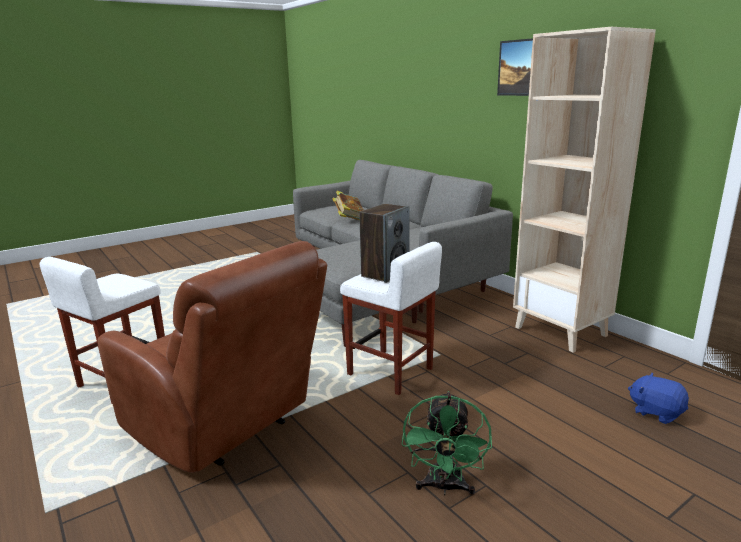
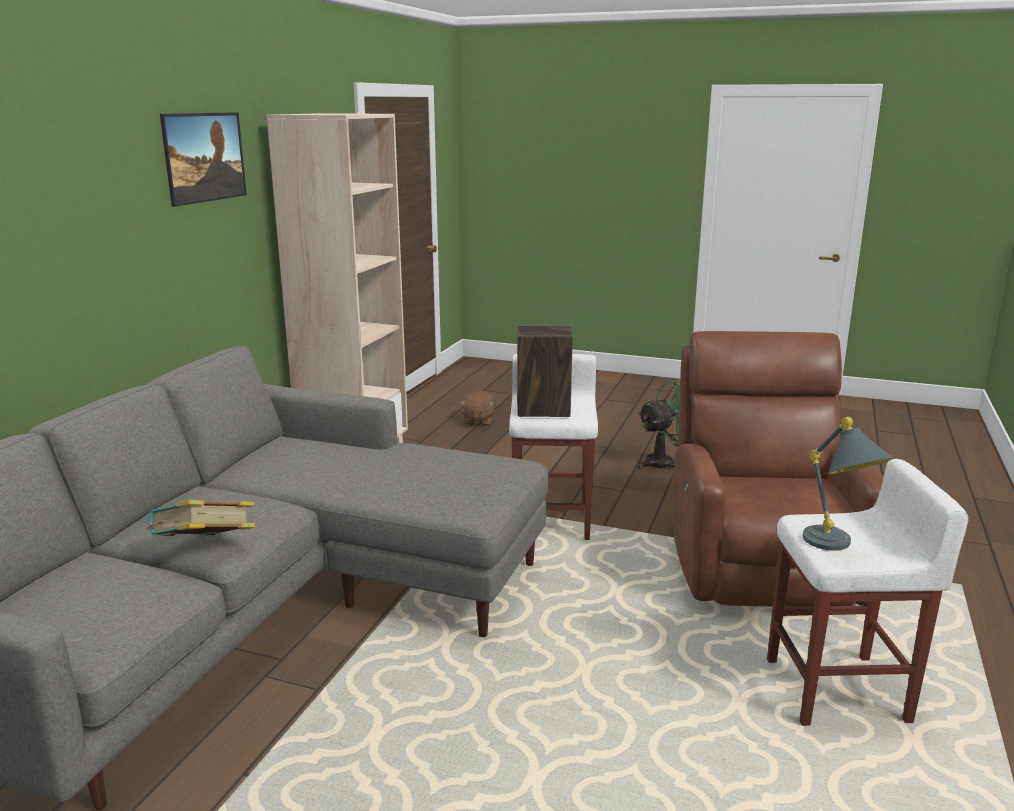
camera: 125 degrees left, 0 degrees up
(115, 280) = (837, 547): none -> grey table lamp
(656, 412) = (479, 421): blue plush toy -> brown plush toy

